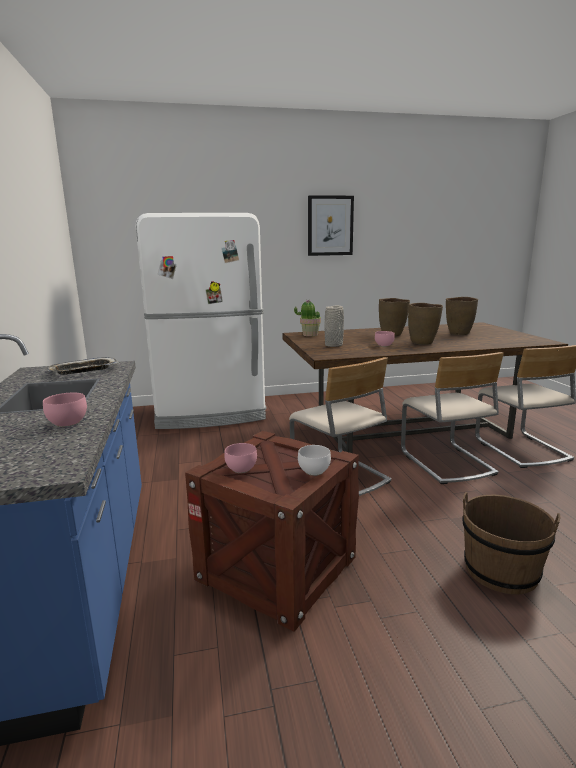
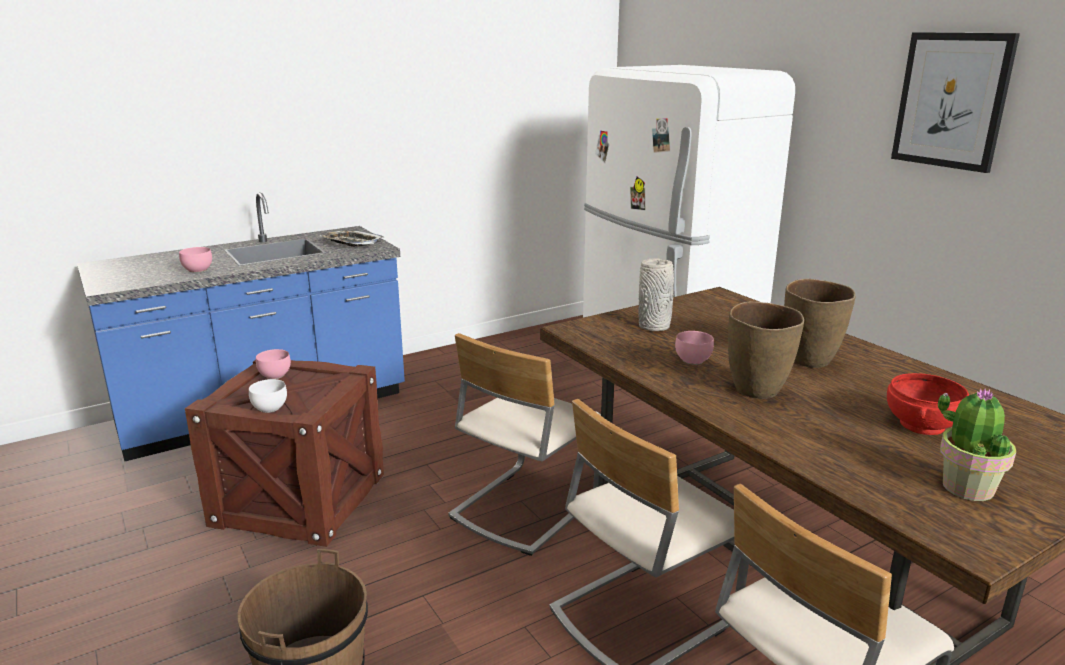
camera: 70 degrees right, 5 degrees up
(310, 334) = (723, 303): potted plant -> potted plant (967, 487)
(459, 333) = (923, 425): brown vase -> red bowl

